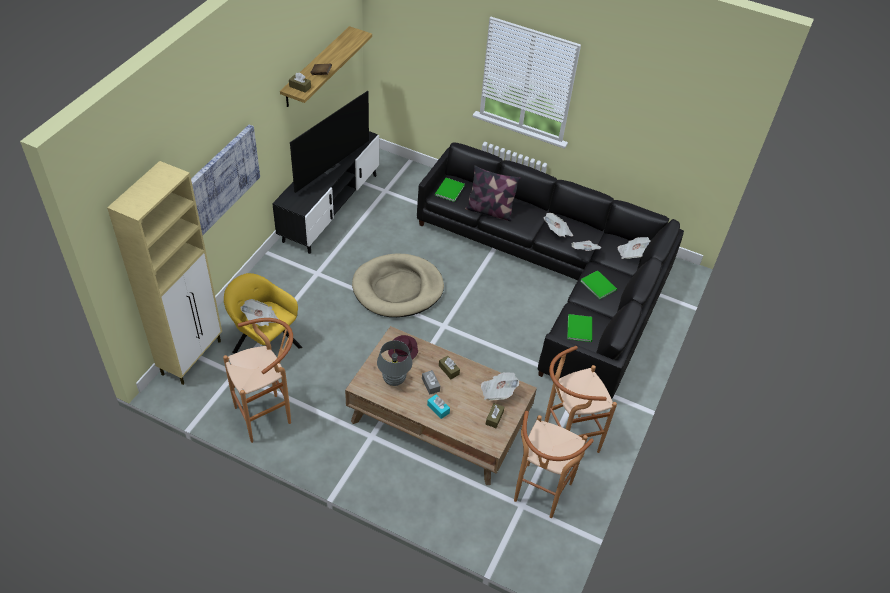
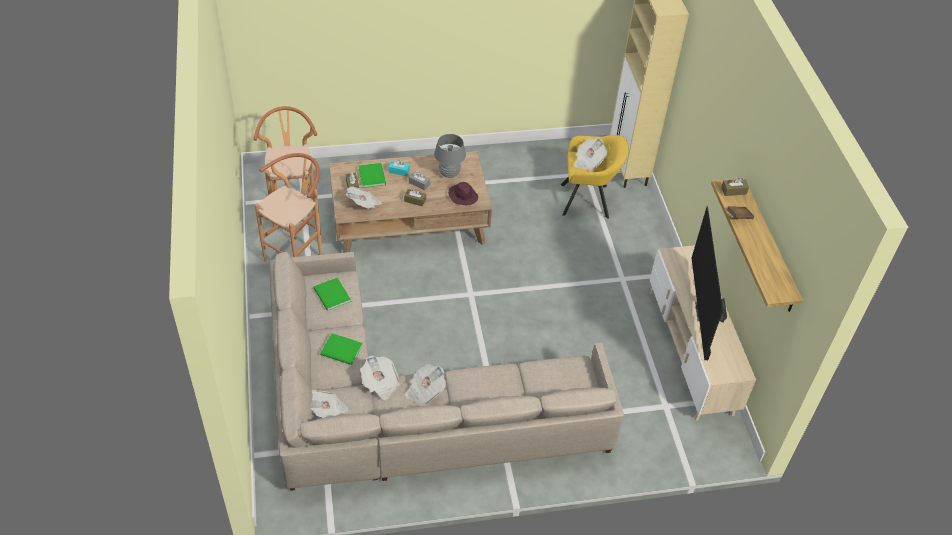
camera: 145 degrees right, 0 degrees up
(223, 178) = (698, 130): picture -> none
(269, 414) = (531, 162): brown stool -> none
(330, 207) = (690, 351): black tv stand -> beige tv stand
(398, 288) = (542, 305): beige dog bed -> none
(448, 190) = (575, 375): green book -> green book (372, 175)
(489, 211) = (513, 377): pillow -> none
(557, 276) = (406, 408): black sofa -> beige sofa

